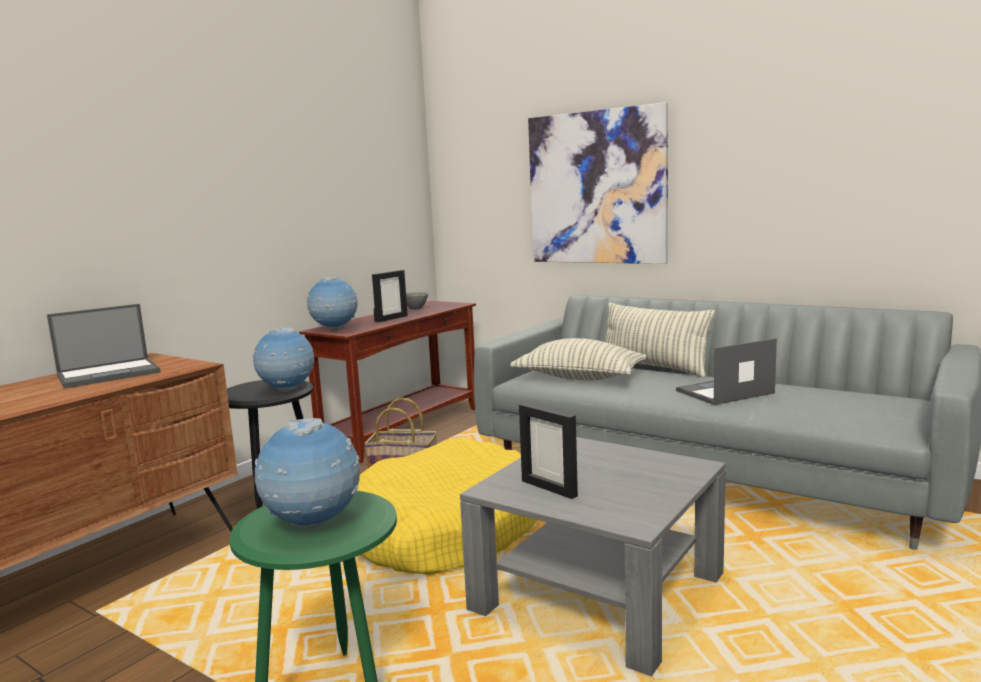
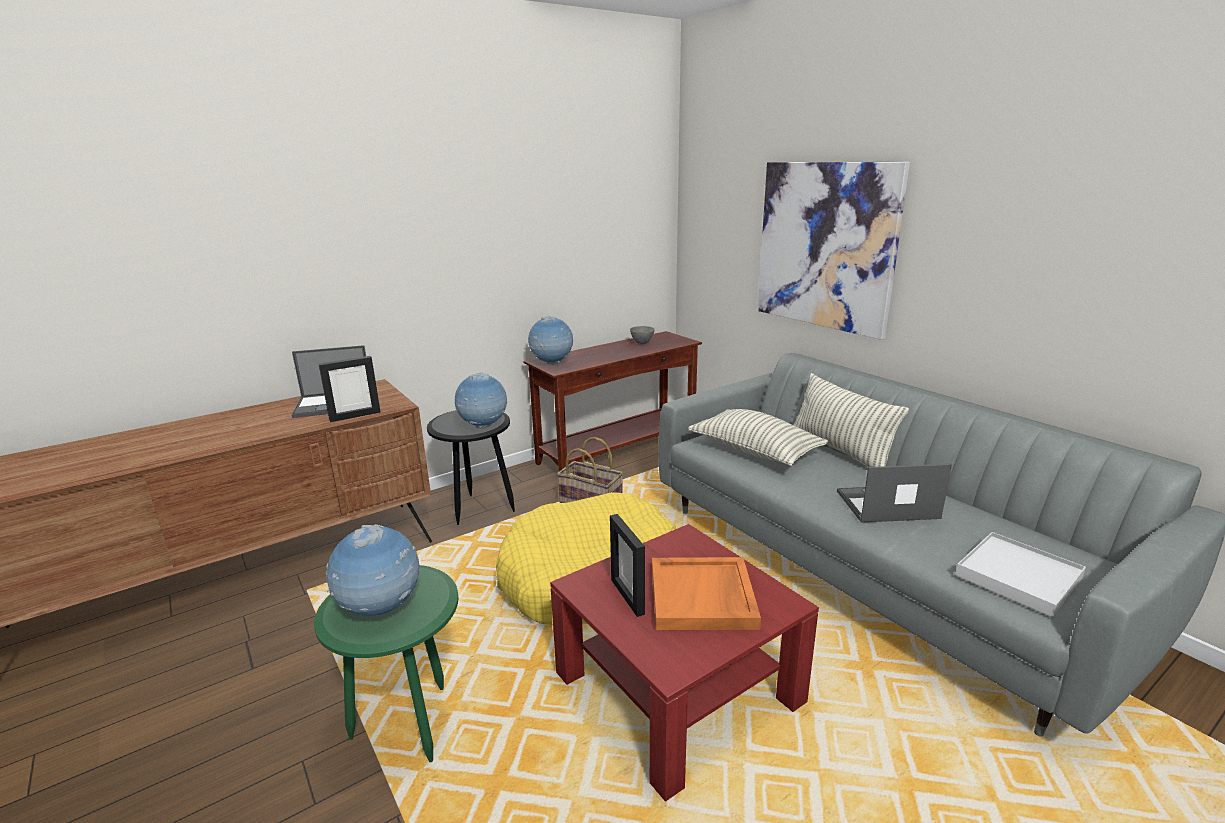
camera: 20 degrees right, 10 degrees up
(391, 318) = (609, 355): picture frame -> picture frame (355, 415)
(598, 592) = (677, 688): grey coffee table -> red coffee table
(620, 475) = (703, 597): none -> orange tray
(861, 414) = (1017, 576): none -> white tray

